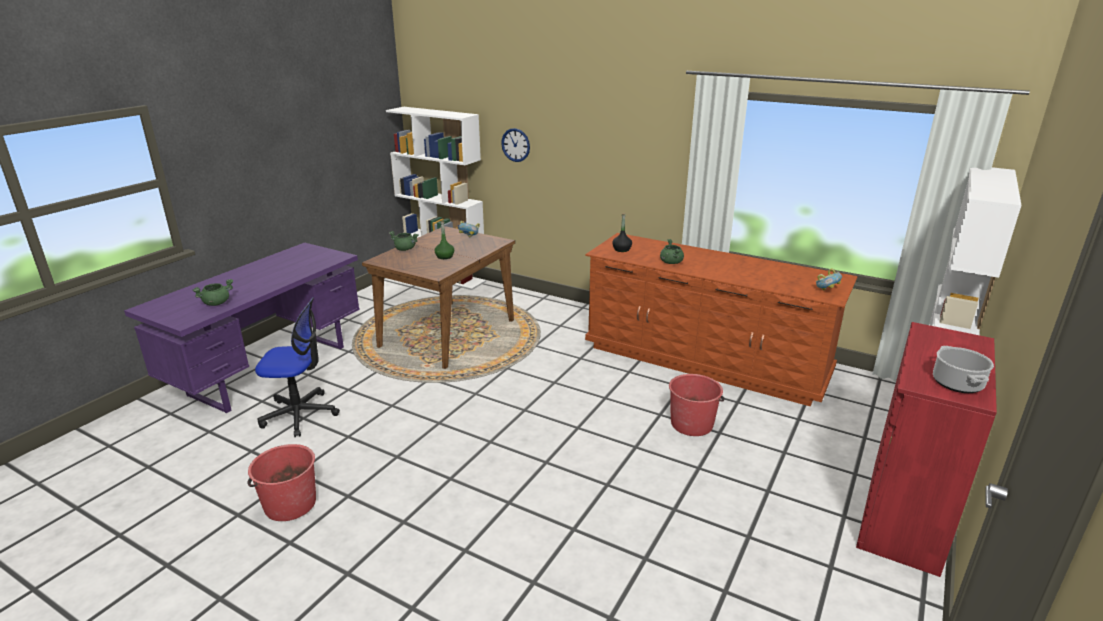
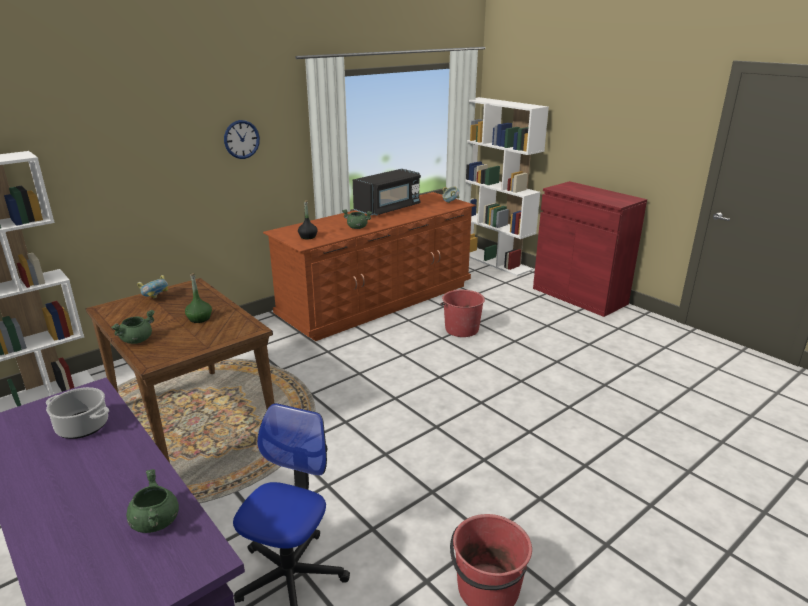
camera: 70 degrees left, 0 degrees up
(515, 145) = (97, 178): wall clock -> wall clock (241, 139)
(751, 265) = (388, 209): none -> black microwave
(958, 384) = (619, 197): cooking pot -> cooking pot (83, 426)

